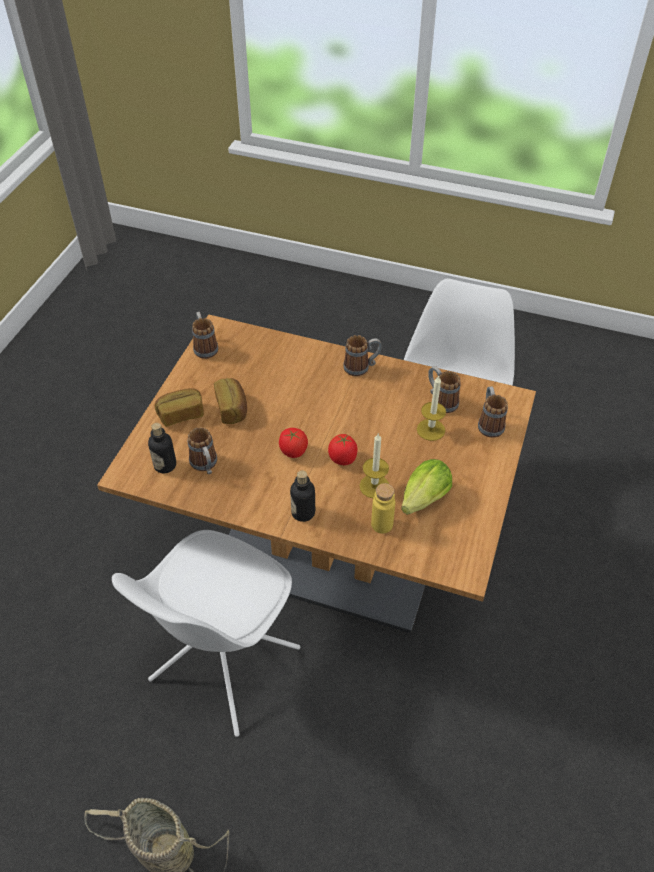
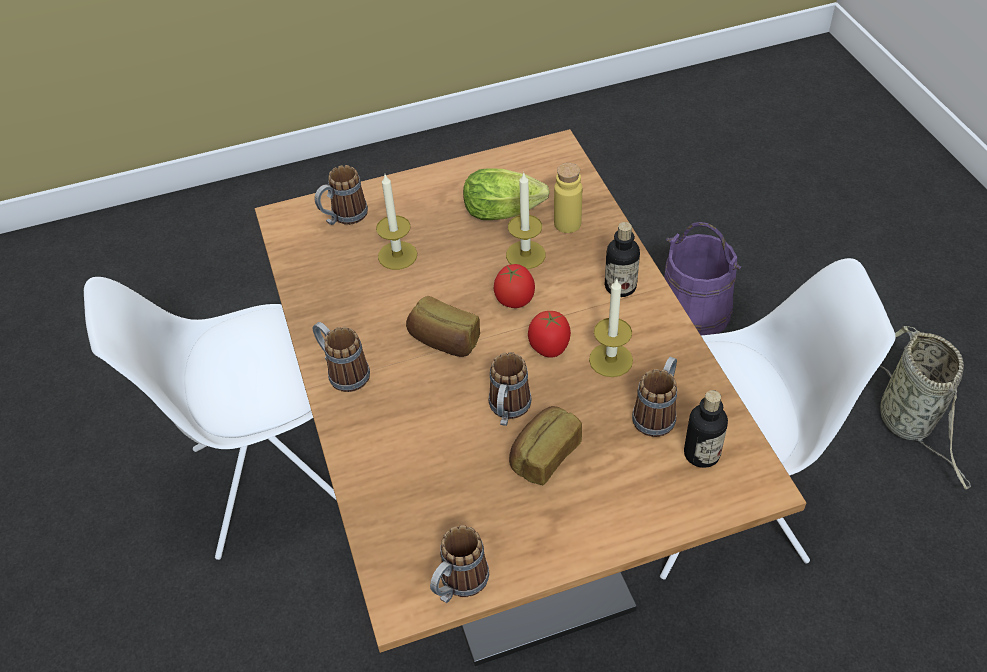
camera: 125 degrees left, 0 degrees up
(181, 414) = (610, 505): bread -> bread (444, 341)
(257, 471) = (611, 360): none -> candle
(385, 796) = (693, 311): none -> purple bucket
(441, 401) = (341, 270): mug -> mug (508, 411)

